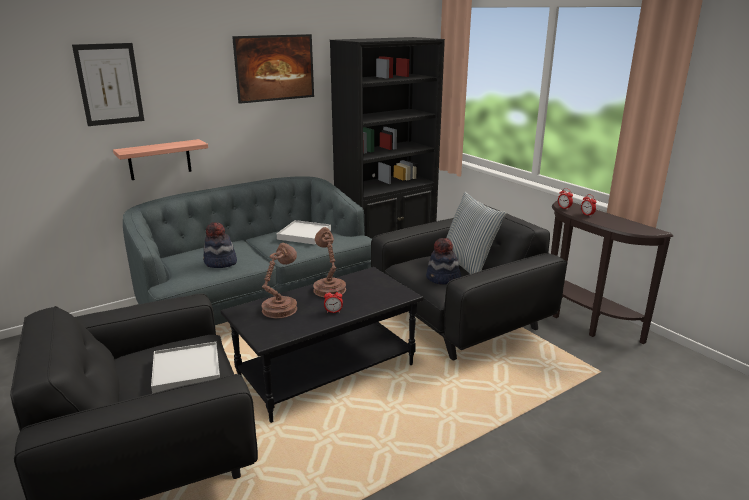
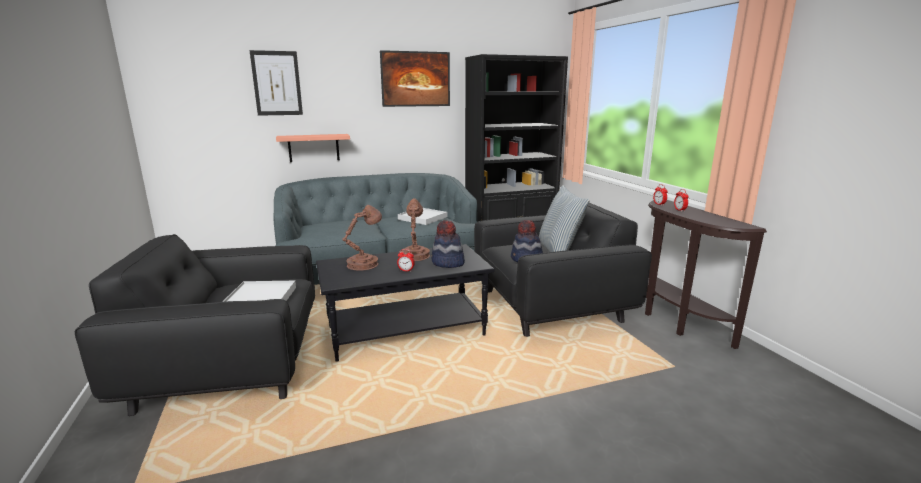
camera: 15 degrees right, 5 degrees down
(220, 263) = (341, 230): hat -> hat (447, 263)

